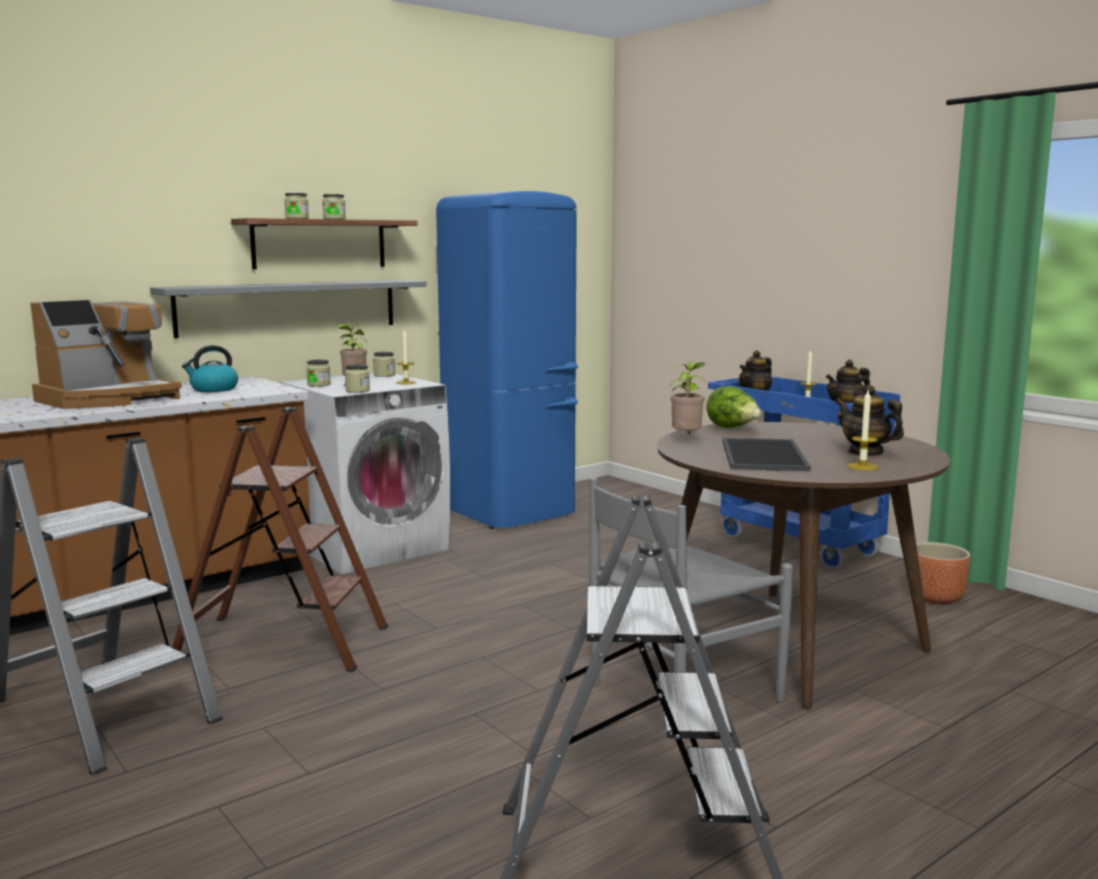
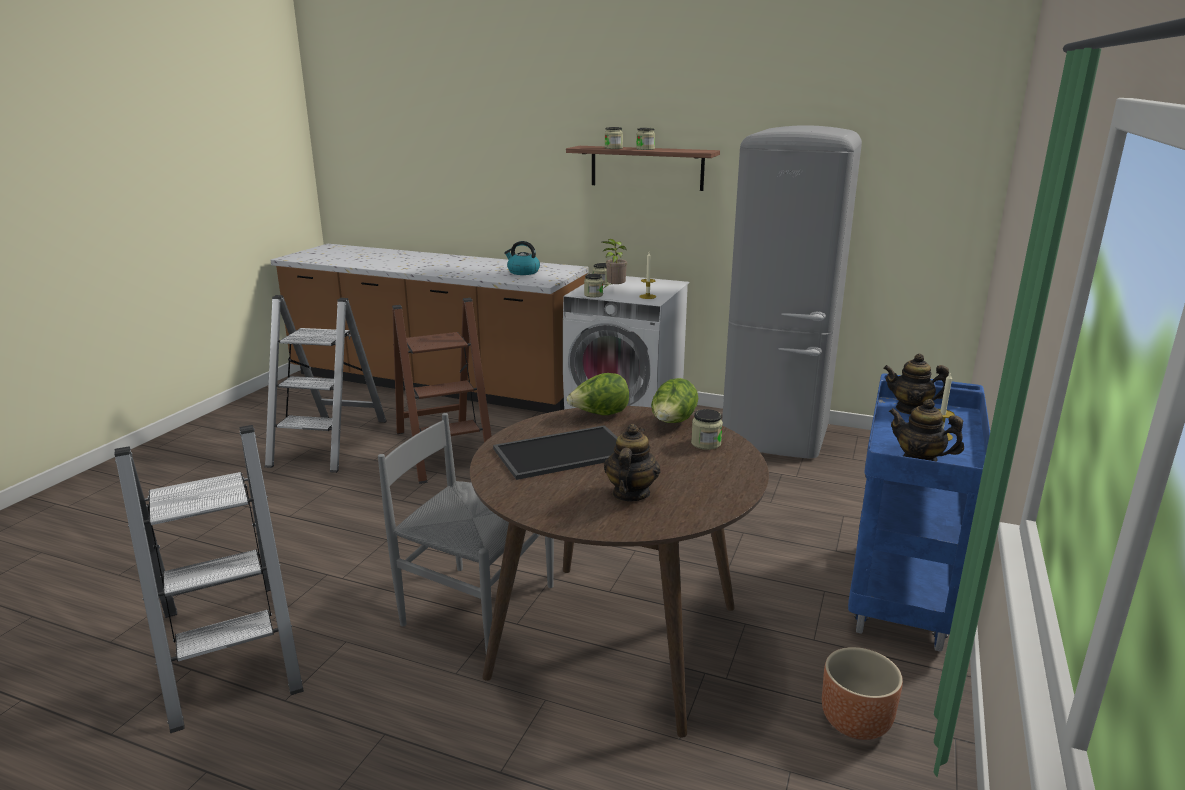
camera: 60 degrees right, 10 degrees up
(109, 399) = (462, 266): coffee machine -> none
(289, 307) = (618, 217): grey shelf -> none
(384, 375) = (670, 285): jar -> jar (706, 443)
(513, 512) = (775, 437): blue fridge -> grey fridge
(687, 439) = (600, 415): potted plant -> lettuce
(862, 466) = (560, 499): candle -> none

